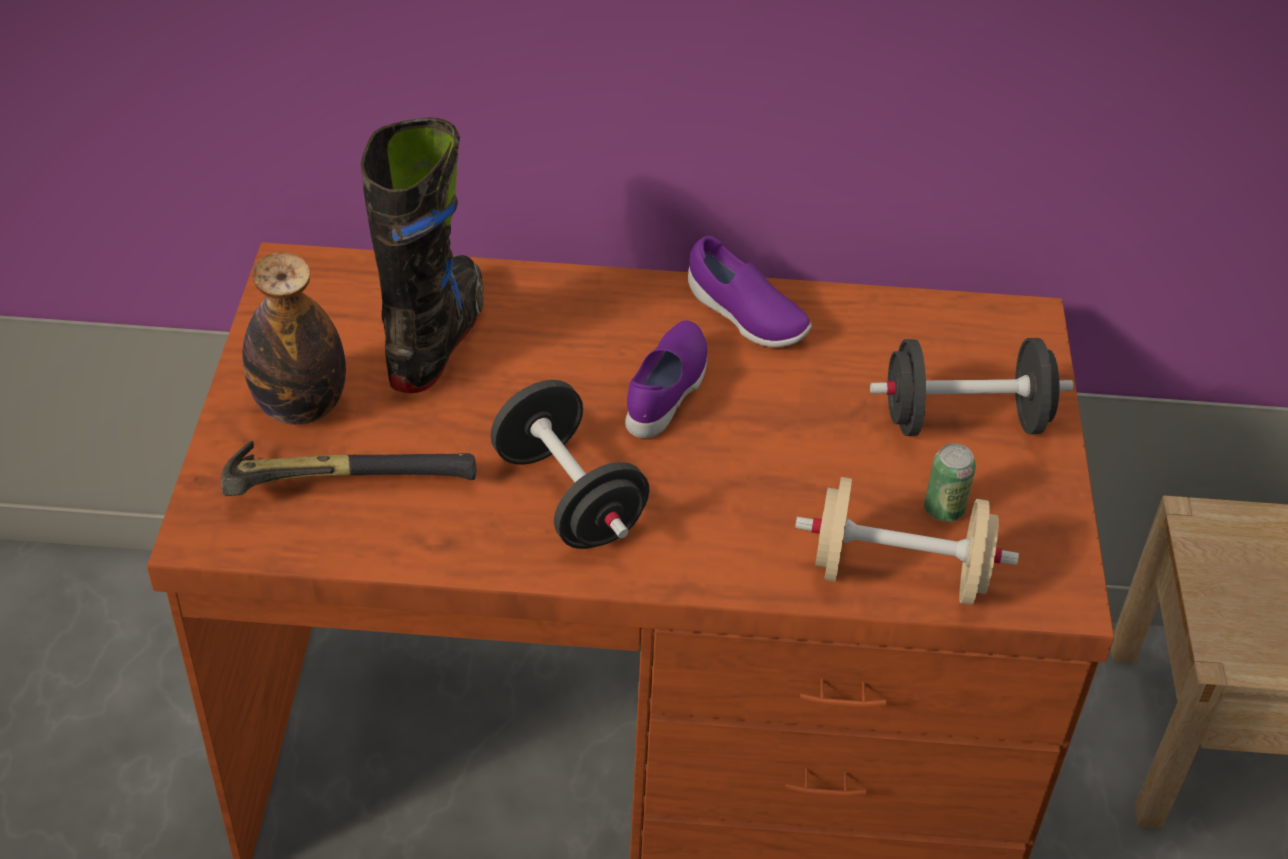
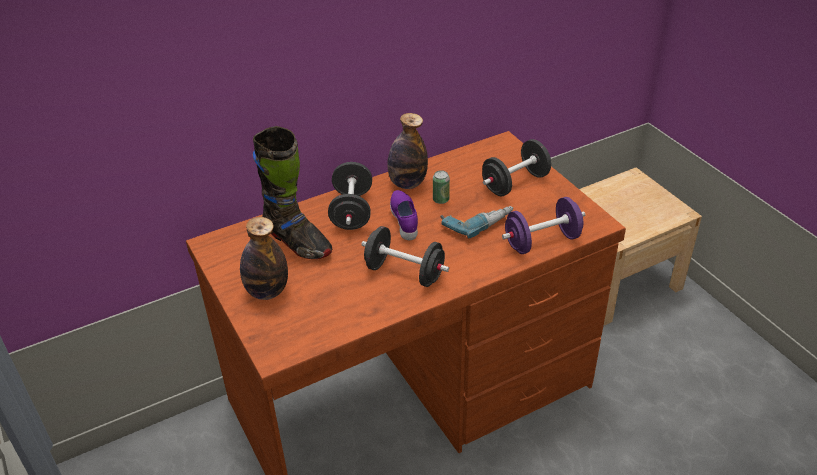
camera: 30 degrees left, 5 degrees down
(343, 481) = (312, 309): hammer -> none
(436, 339) = (297, 242): black boot -> black boot turned 150 degrees clockwise
(587, 324) = (352, 211): none -> black dumbbell
(744, 317) = (407, 183): purple shoe -> bottle
(805, 463) = (476, 221): none -> power drill
(898, 574) = (542, 241): beige dumbbell -> purple dumbbell
(944, 509) = (536, 214): can -> can (441, 200)

